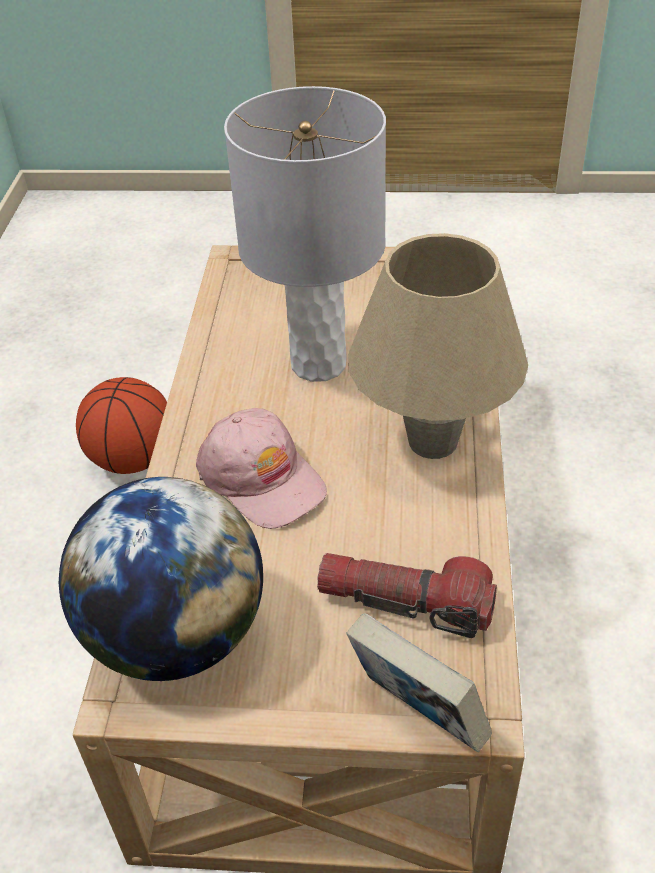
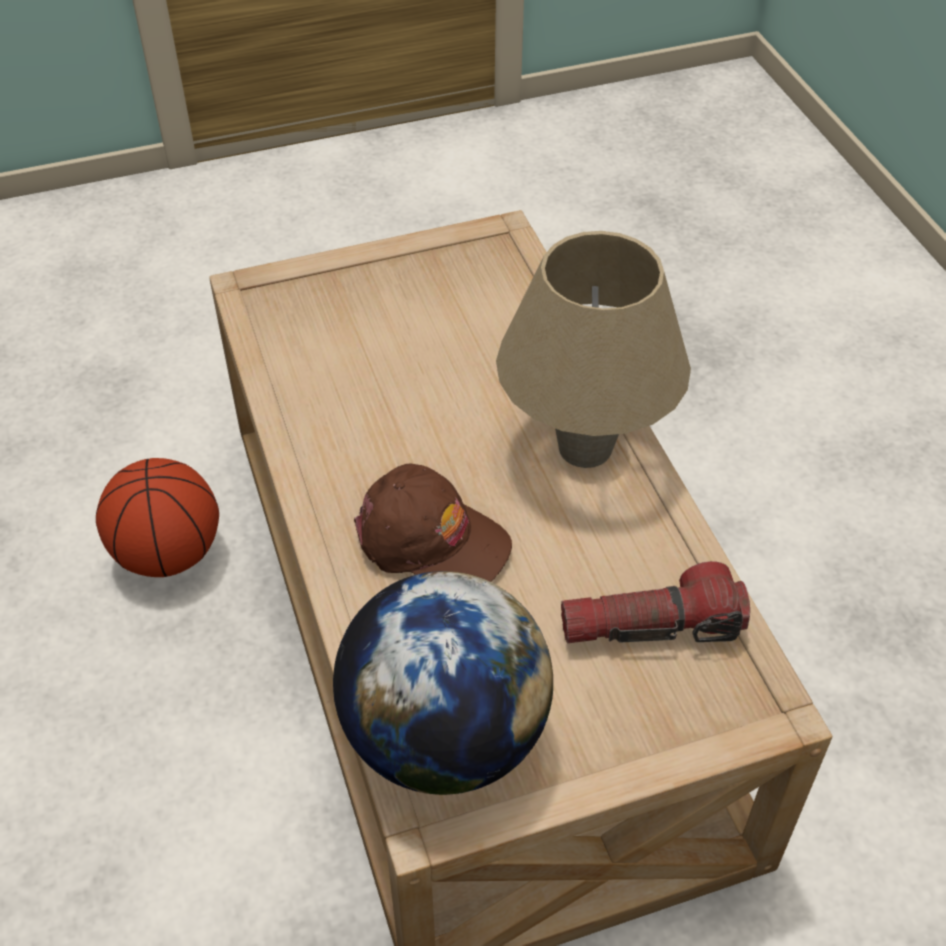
camera: 25 degrees left, 5 degrees up
(262, 478) = (431, 540): pink cap -> brown cap
(319, 364) = (419, 392): grey table lamp -> none
(416, 713) = (719, 730): book -> none

